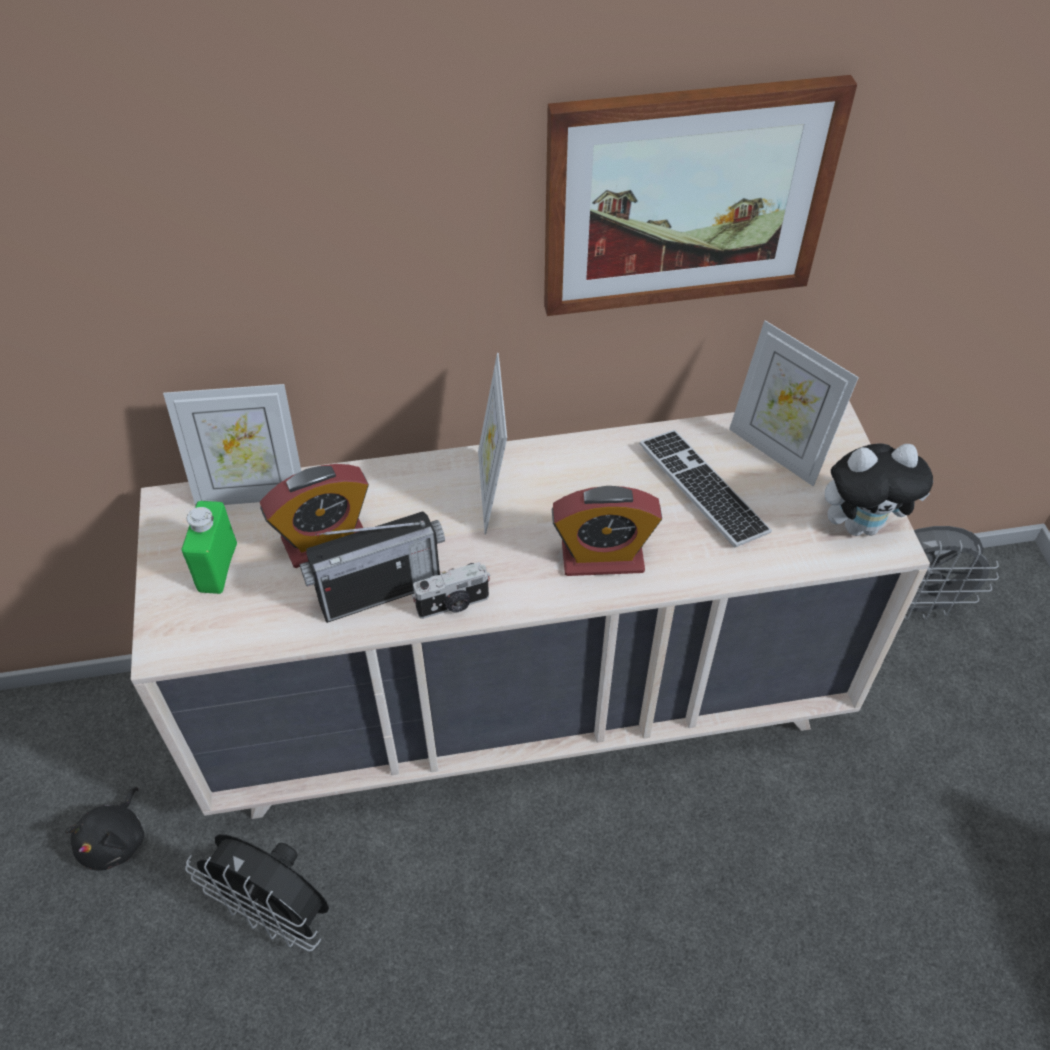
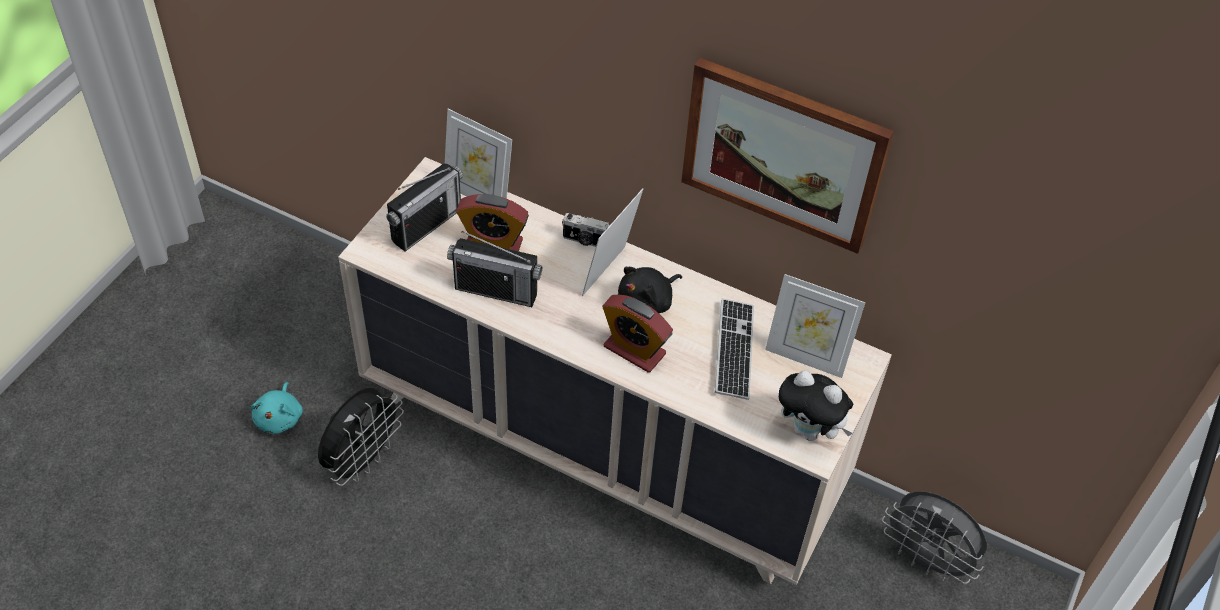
camera: 35 degrees right, 0 degrees up
(116, 840) = (311, 363): black plush toy -> black plush toy (648, 302)
(128, 937) = (280, 418): none -> turquoise plush toy
(217, 567) = (426, 225): green bottle -> radio
(277, 913) = (362, 460): black fan -> black fan turned 120 degrees counterclockwise
(453, 605) = (528, 322): camera -> camera (585, 241)
(777, 451) = (806, 357): picture frame -> picture frame turned 60 degrees counterclockwise

